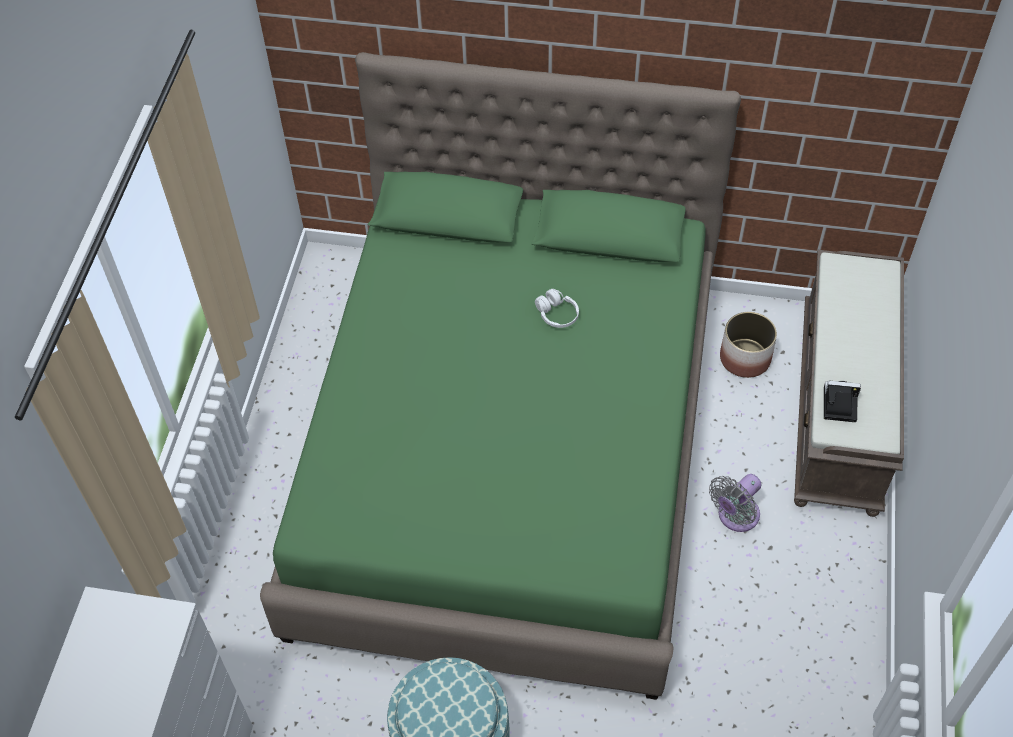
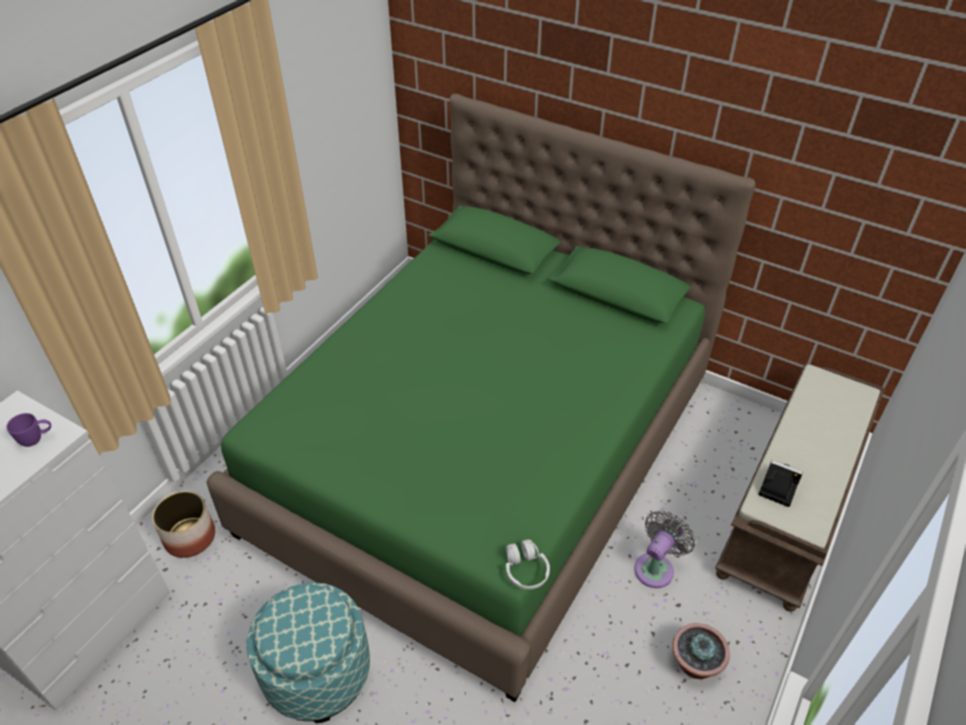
camera: 20 degrees right, 10 degrees down
(151, 631) = (37, 439): none -> purple mug
(557, 314) = (545, 336): white headphones -> white headphones (525, 570)
(735, 516) = (656, 567): grey fan -> grey fan turned 150 degrees clockwise
(745, 358) = (717, 443): planter -> planter (190, 537)
(806, 600) = (694, 664): none -> potted plant

